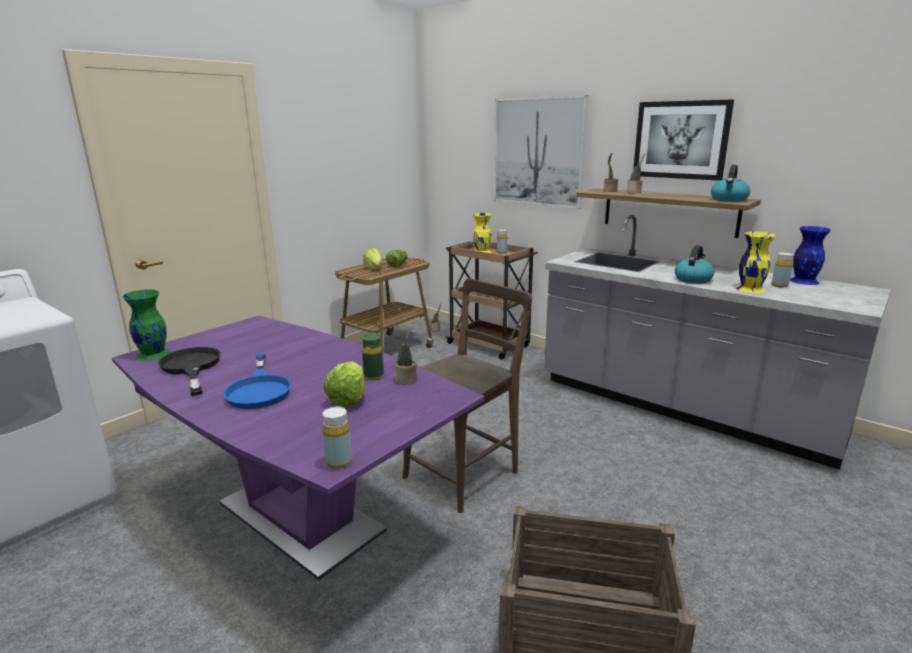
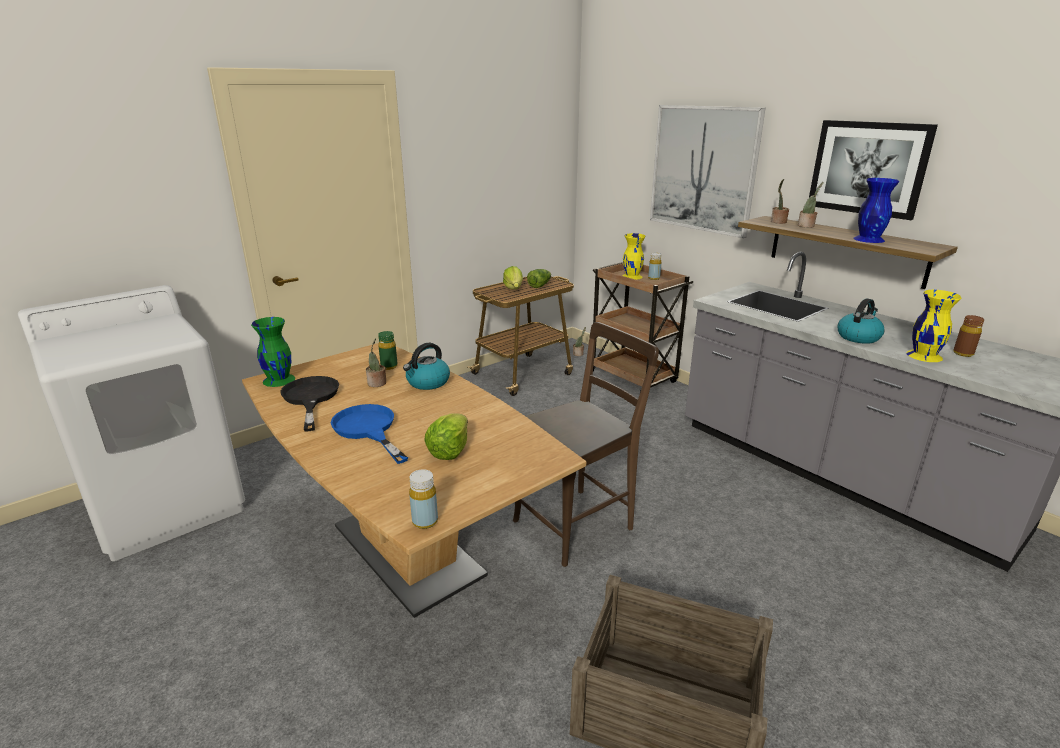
camera: 10 degrees right, 5 degrees up
(259, 389) = (368, 429): blue frying pan -> blue frying pan turned 150 degrees clockwise
(300, 517) = (407, 550): purple dining table -> brown dining table
(373, 376) = (480, 426): green bottle -> green bottle (389, 366)
(406, 380) = (512, 434): potted plant -> potted plant (377, 383)
(729, 200) = (916, 245): kettle -> kettle (427, 382)
(779, 285) = (963, 353): yellow bottle -> brown bottle
(803, 281) = (997, 349): blue vase -> blue vase (868, 239)

